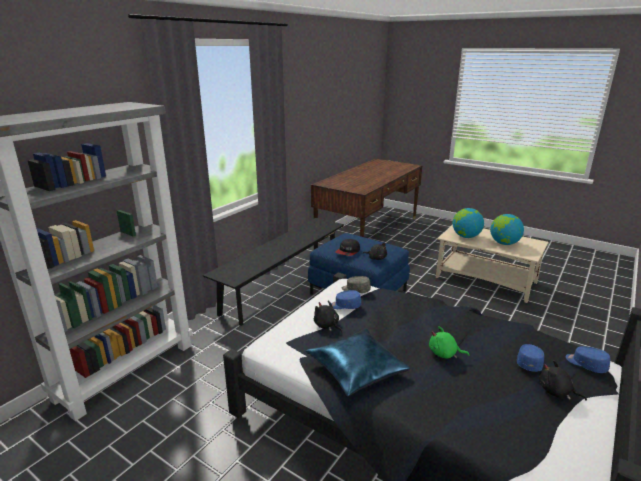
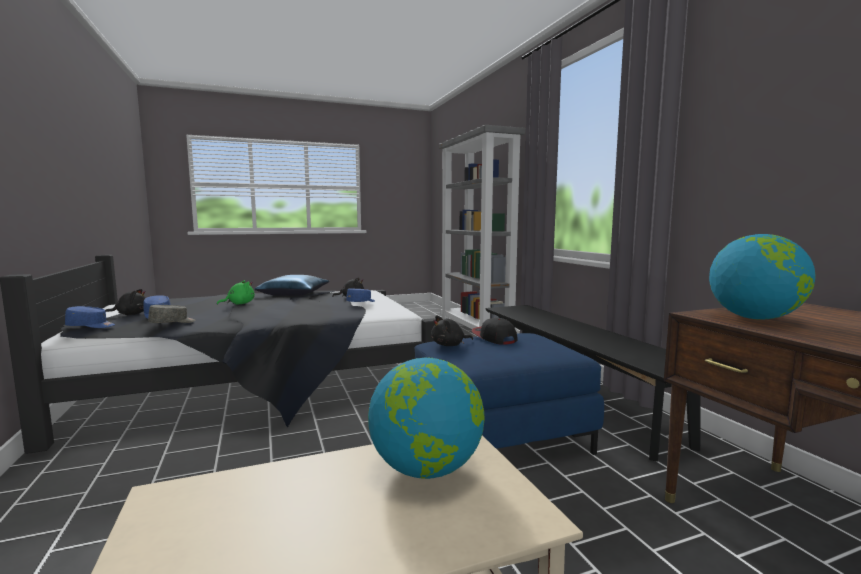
camera: 125 degrees right, 15 degrees down
(355, 290) = (378, 309): grey cap -> grey cap (173, 323)
(504, 243) = (284, 509): globe -> globe (755, 318)

